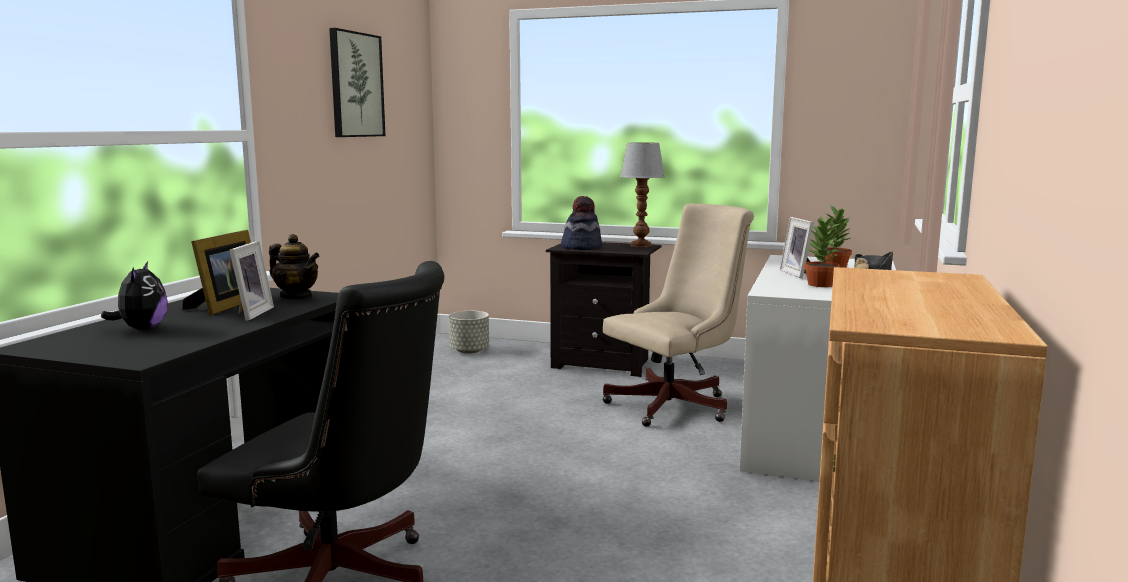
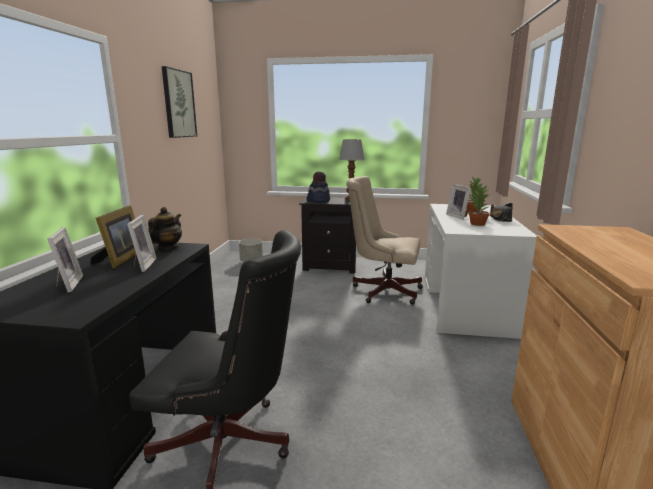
camera: 10 degrees left, 5 degrees up
(142, 329) = (66, 285): plush toy -> picture frame
(296, 297) = (167, 248): teapot -> teapot turned 90 degrees counterclockwise
(676, 405) = (382, 290): beige office chair -> beige office chair turned 120 degrees counterclockwise

